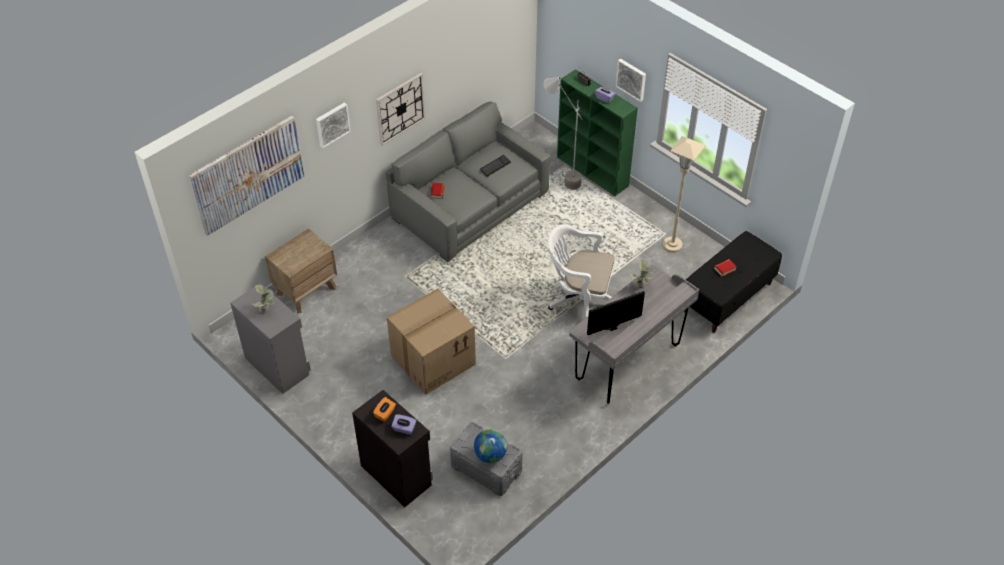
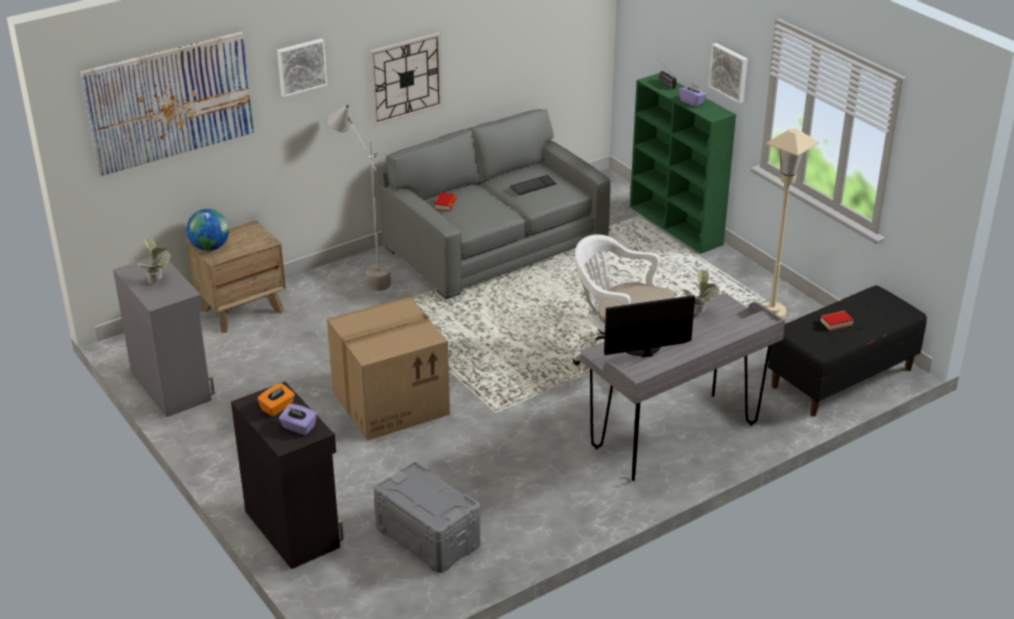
camera: 10 degrees right, 15 degrees down
(490, 455) = (430, 504): globe -> globe (210, 247)
(561, 178) = (629, 228): grey floor lamp -> grey floor lamp (365, 276)

